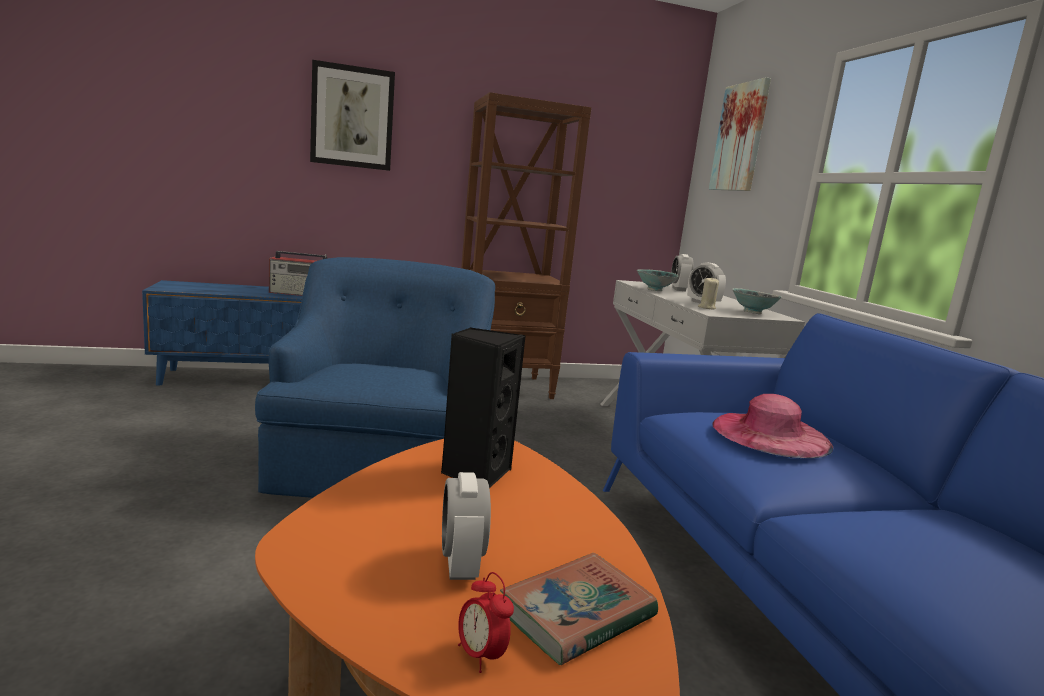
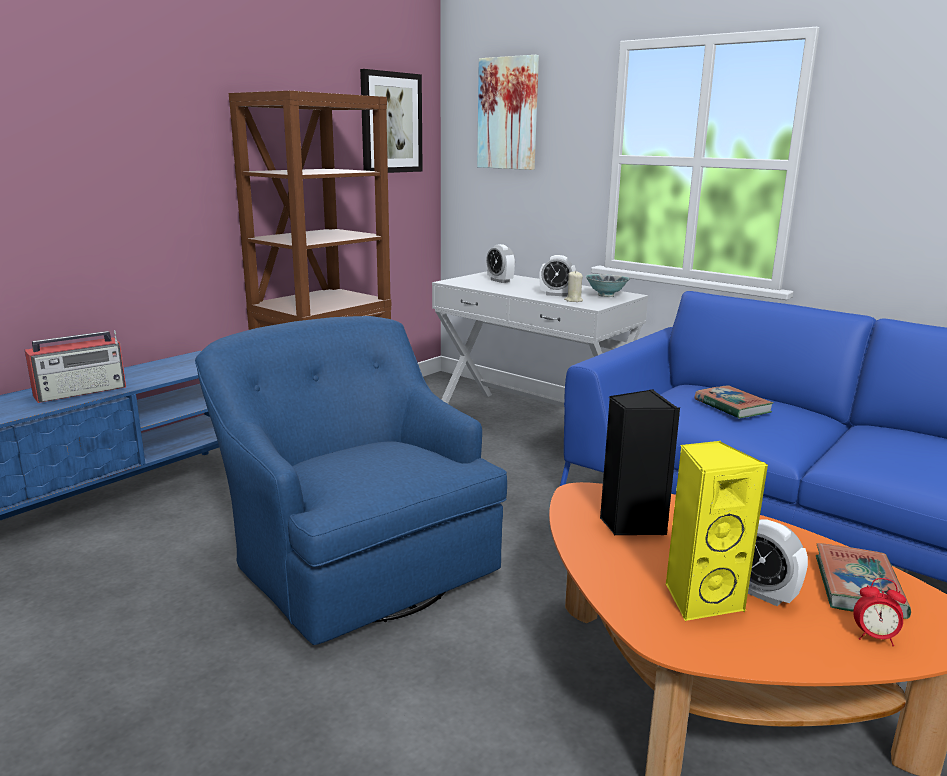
camera: 35 degrees left, 5 degrees up
(352, 117) = (78, 130): picture -> picture (391, 123)
(396, 539) = (700, 599): none -> yellow speaker
(654, 290) = (490, 288): bowl -> none
(770, 434) = (732, 406): pink hat -> book

